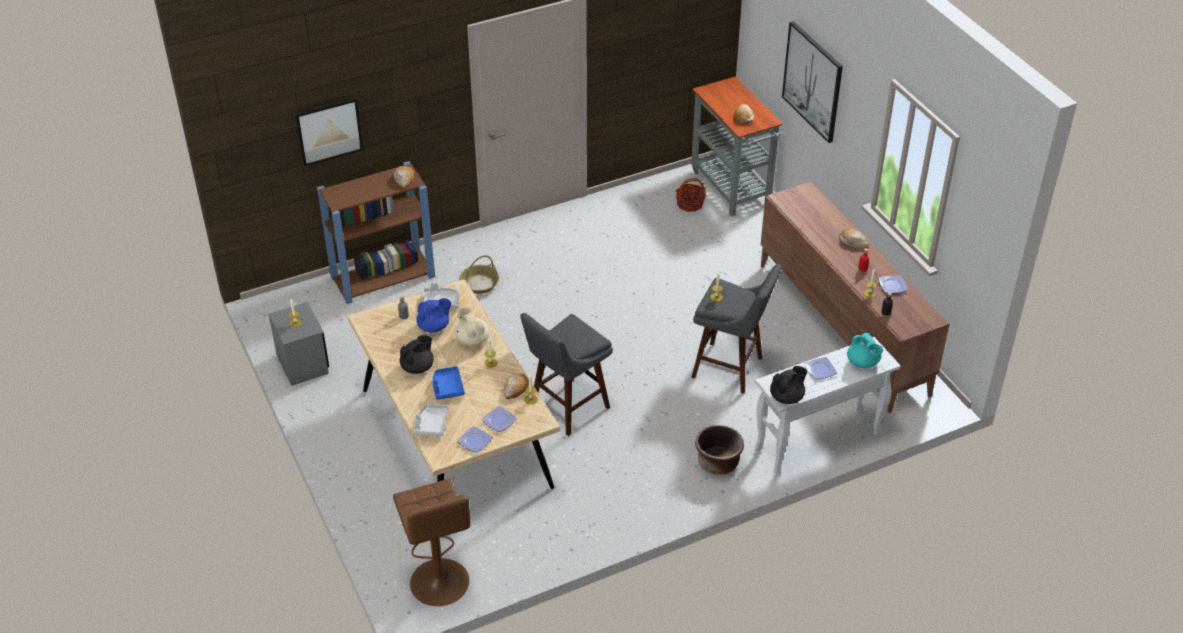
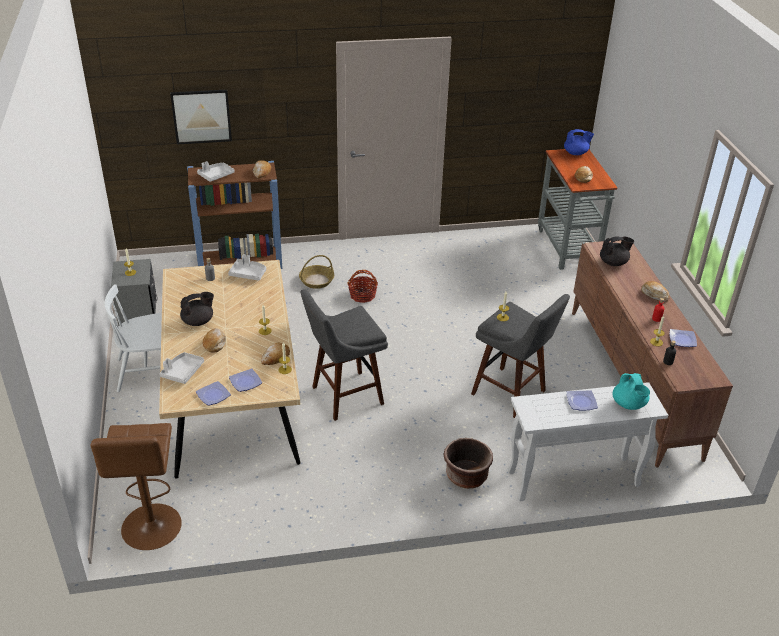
camera: 15 degrees right, 5 degrees down
(349, 427) = (147, 371): none -> white chair
(356, 193) = (216, 175): none -> grey tray
(434, 326) = (231, 292): blue teapot -> blue teapot (576, 153)
(447, 387) = (214, 343): blue tray -> bread
(472, 339) = (259, 308): beige teapot -> none
(690, 204) = (526, 253): basket -> basket (362, 295)
(787, 397) = (537, 420): black teapot -> black teapot (613, 263)
(812, 81) = (647, 143): picture -> none

